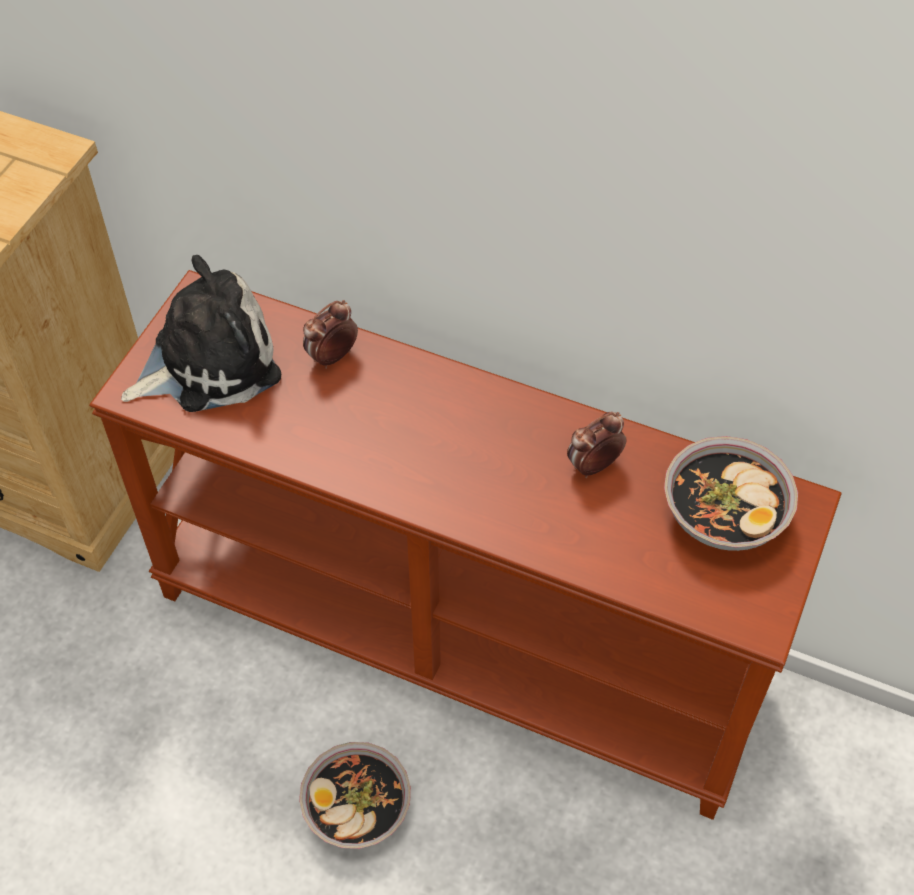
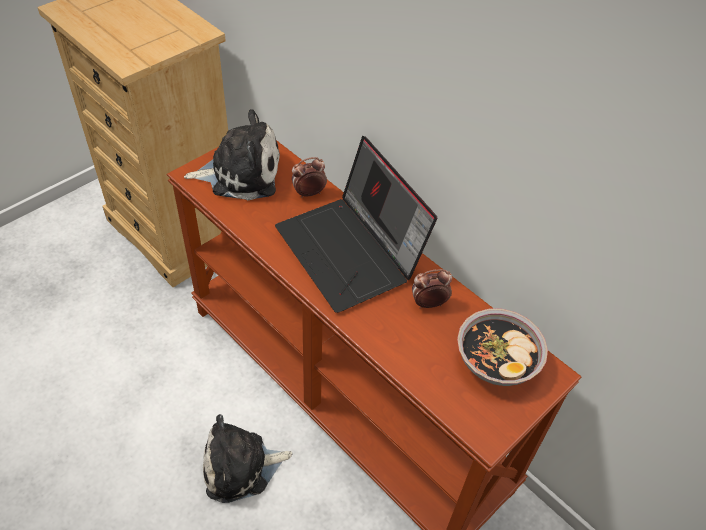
camera: 20 degrees right, 5 degrees down
(357, 807) = (241, 467): bowl -> plush toy
(445, 428) = (351, 252): none -> laptop

